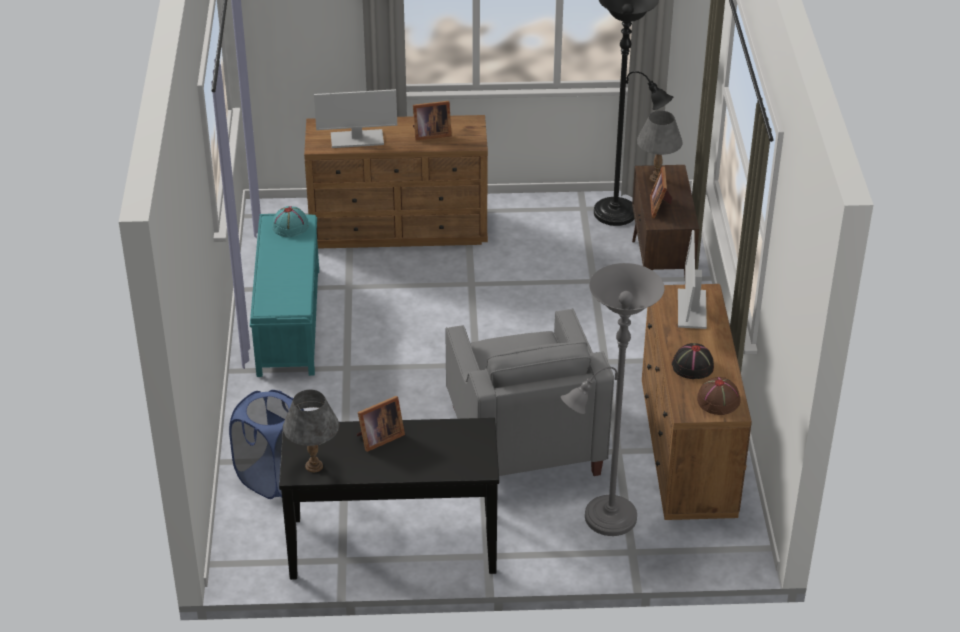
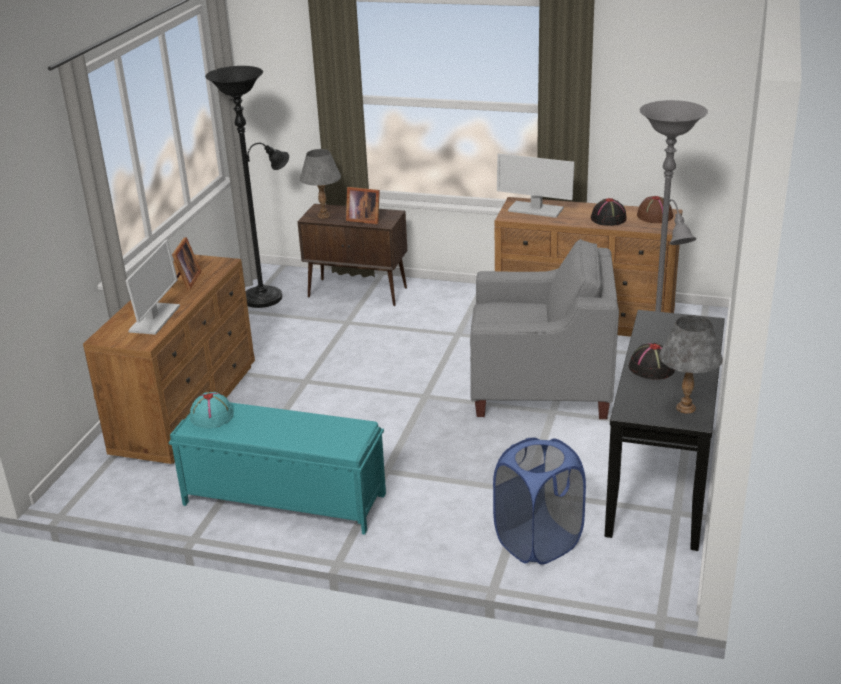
camera: 70 degrees left, 10 degrees down
(378, 438) = (651, 368): picture frame -> black hat

